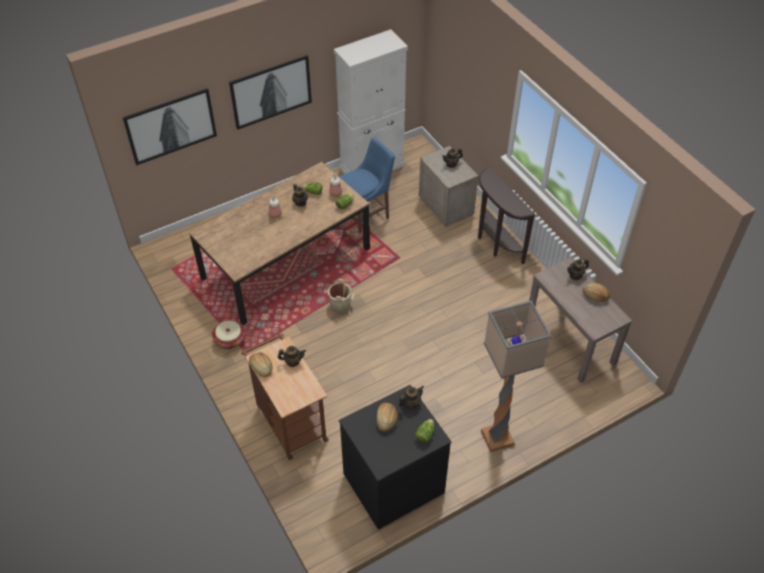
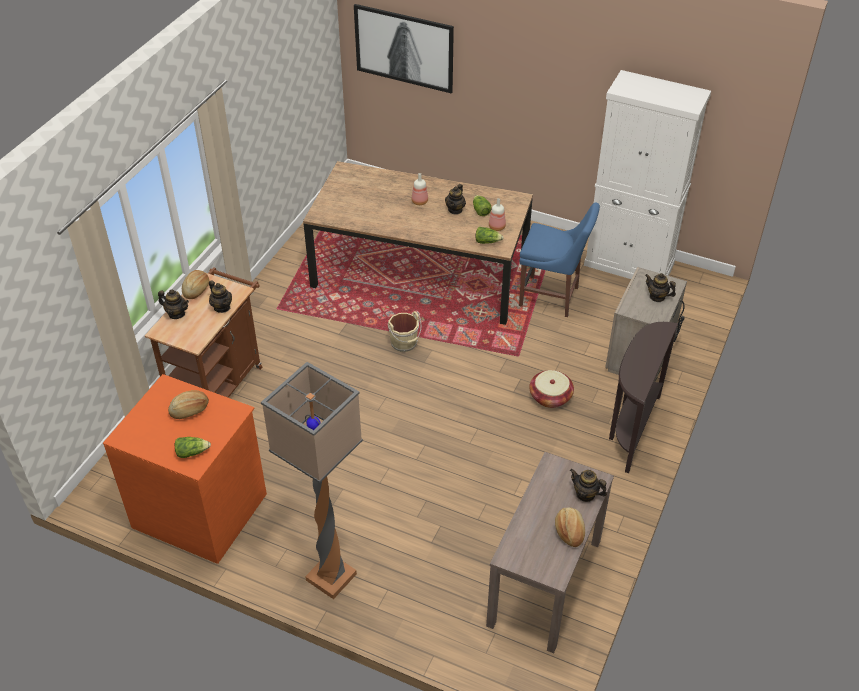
camera: 55 degrees right, 5 degrees down
(230, 340) = (284, 288): basket -> basket (550, 397)
(271, 92) = (529, 79): picture -> none
(392, 481) = (201, 509): black dresser -> orange dresser
(410, 403) = (227, 420): teapot -> teapot (176, 314)

